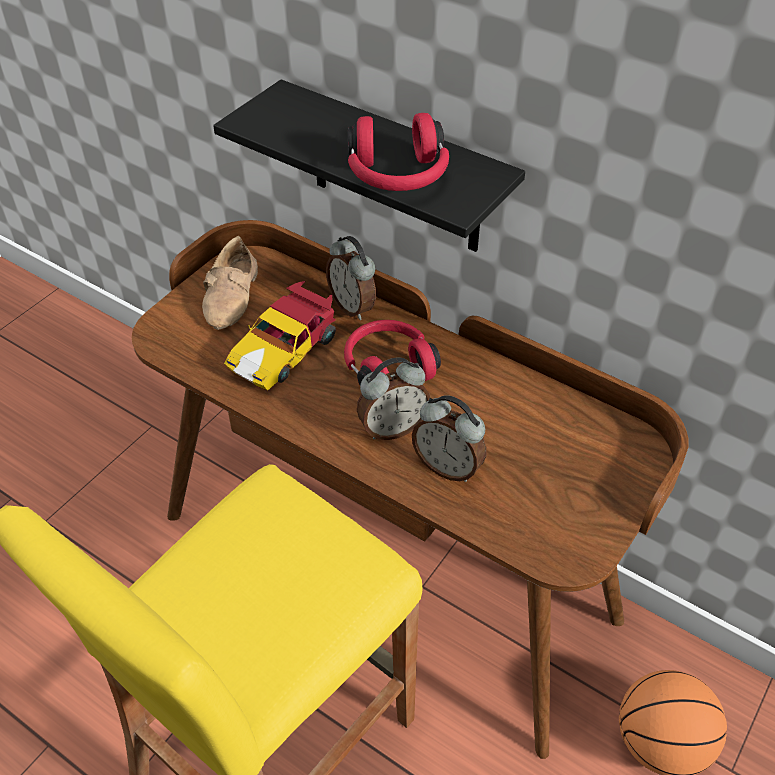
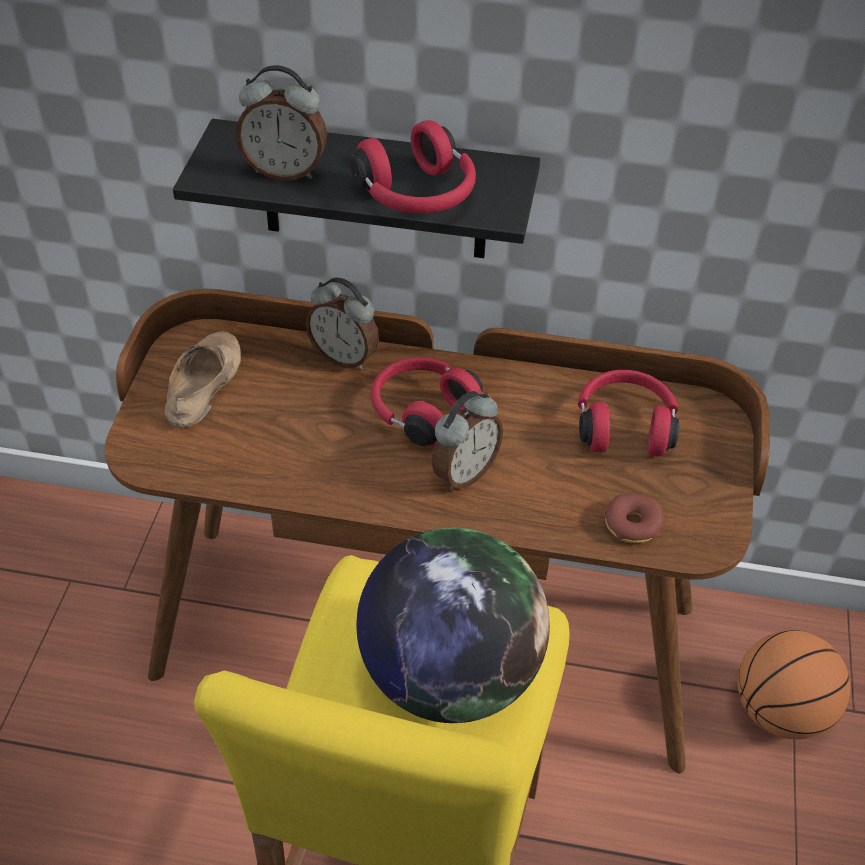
camera: 25 degrees left, 0 degrees up
(234, 295) = (202, 384): beige shoe -> beige shoe turned 150 degrees counterclockwise
(285, 351) = (299, 428): toy car -> none
(286, 587) = (449, 674): none -> globe
(448, 466) = (543, 493): alarm clock -> alarm clock (285, 171)
(509, 519) = (632, 525): none -> donut
(553, 433) = (624, 425): none -> red headphones

